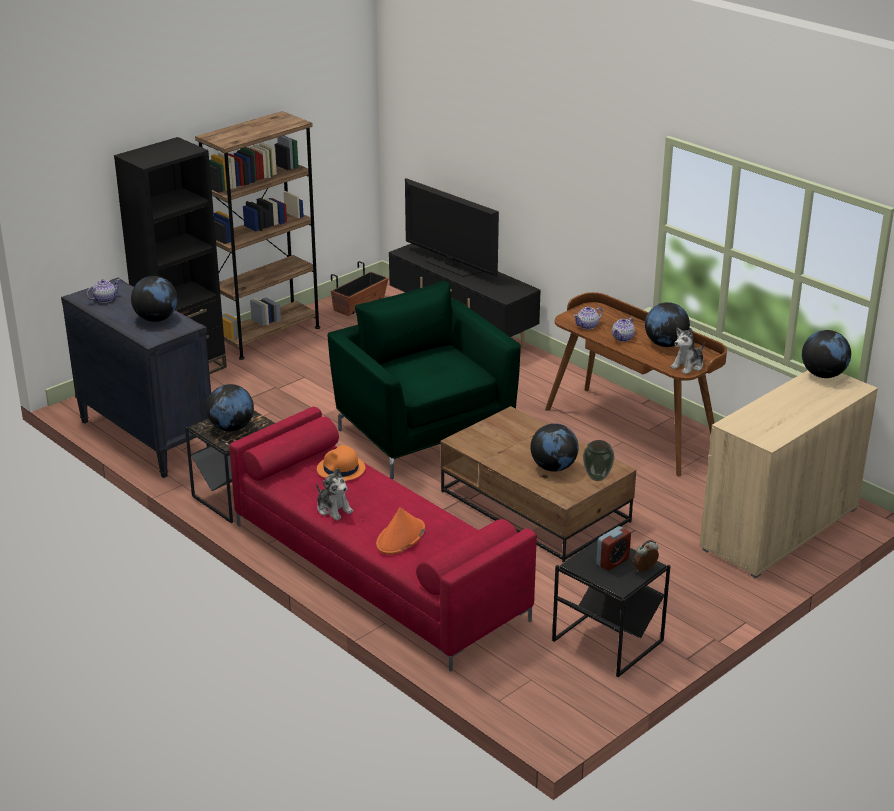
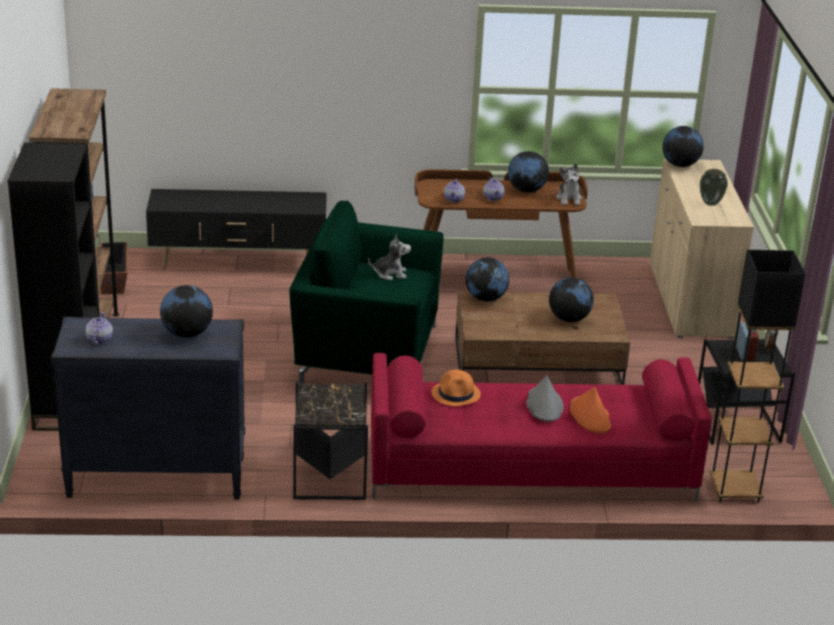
camera: 50 degrees left, 0 degrees up
(231, 428) = (331, 406): globe -> globe (485, 298)
(333, 509) = (509, 424): plush toy -> plush toy (390, 273)
(385, 511) = (544, 405): none -> grey hat
(451, 265) = (222, 201): television -> none
(499, 684) = (734, 490): none -> black floor lamp
(597, 478) = (606, 311): vase -> vase (711, 203)

